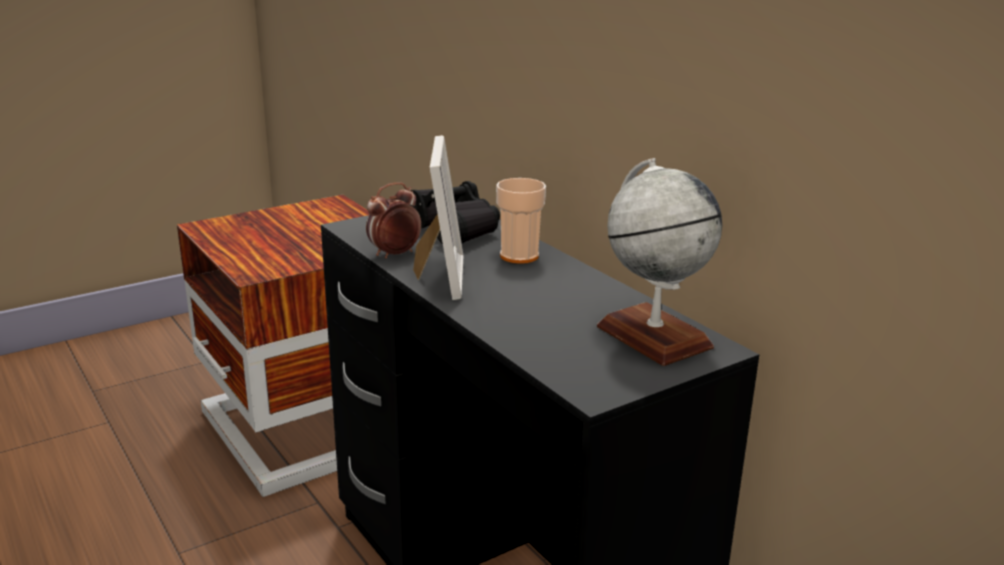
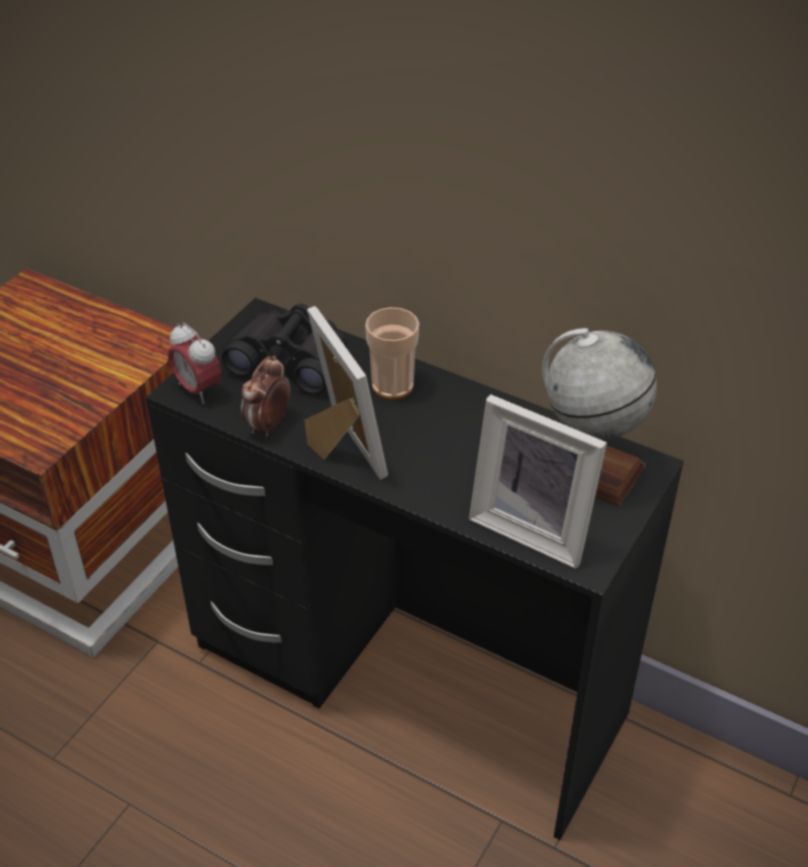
camera: 25 degrees left, 20 degrees up
(362, 228) = (198, 389): none -> alarm clock
(563, 358) = (534, 527): none -> picture frame

